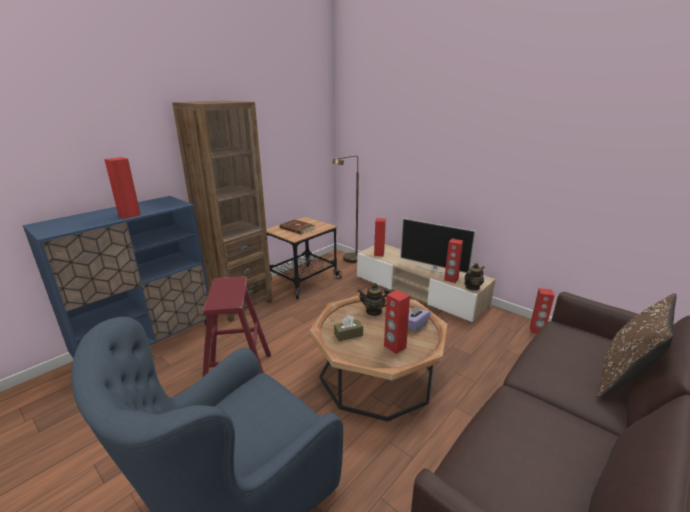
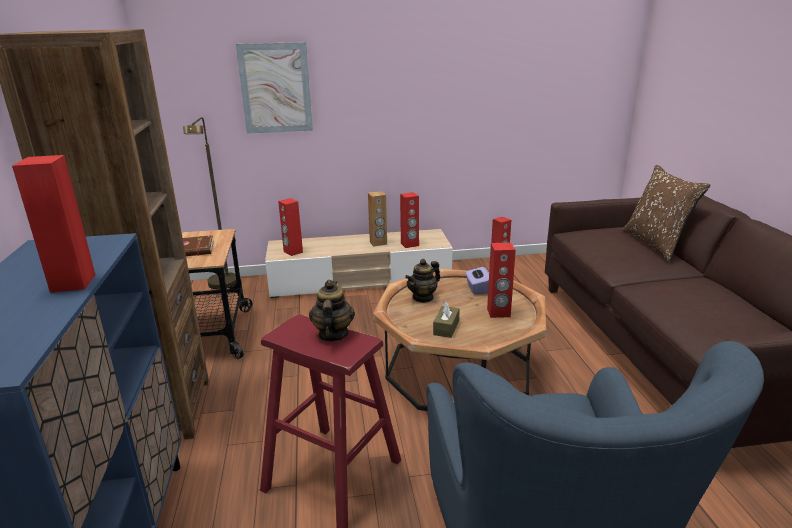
camera: 50 degrees left, 0 degrees up
(399, 143) = (275, 88): none -> picture
(433, 270) = (378, 243): television -> brown speaker
(472, 287) = (438, 243): teapot -> teapot (332, 334)

